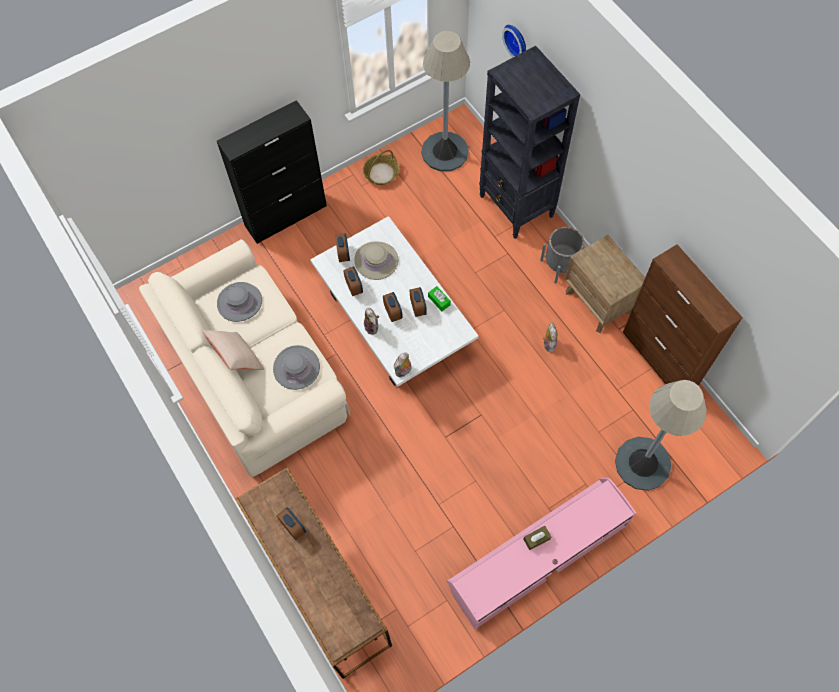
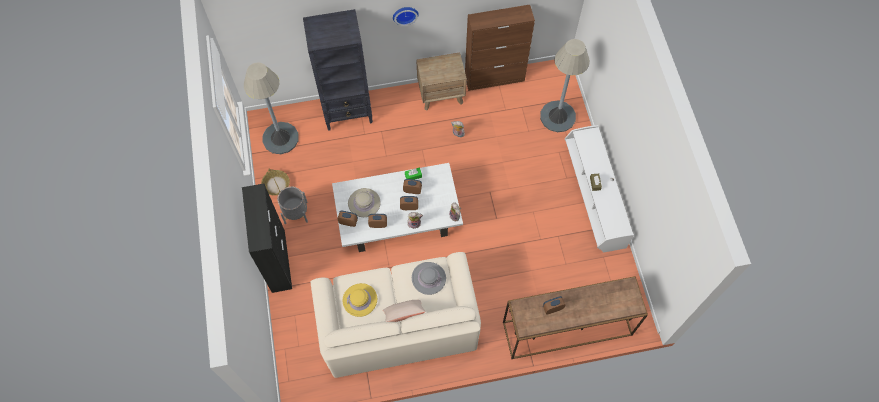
camera: 70 degrees left, 0 degrees up
(239, 302) = (360, 300): grey hat -> yellow hat
(517, 40) = (280, 30): wall clock -> wall clock (405, 14)
(537, 556) = (593, 196): pink tv stand -> white tv stand
(560, 265) = (405, 104): grey planter -> grey planter (296, 212)

